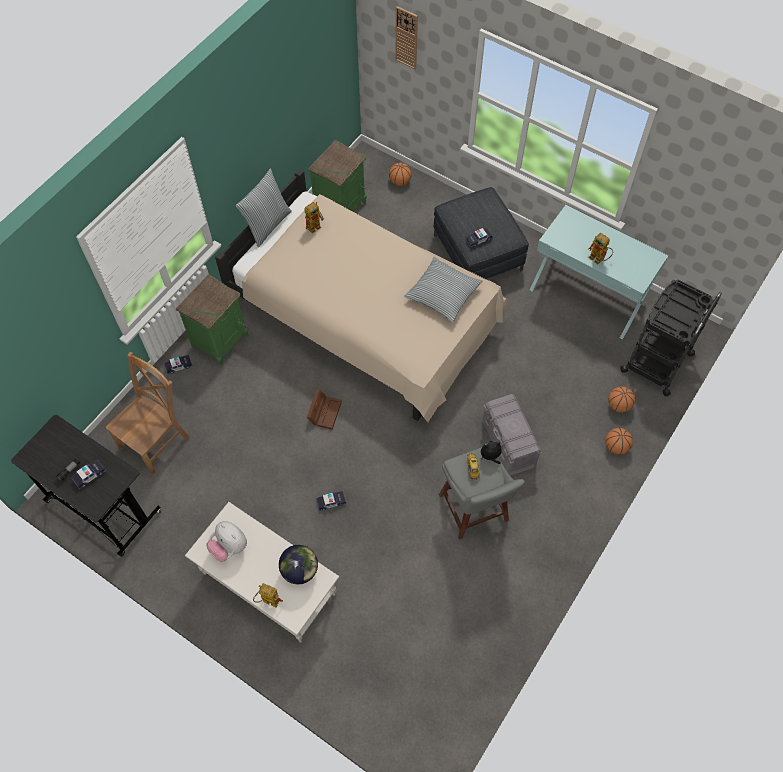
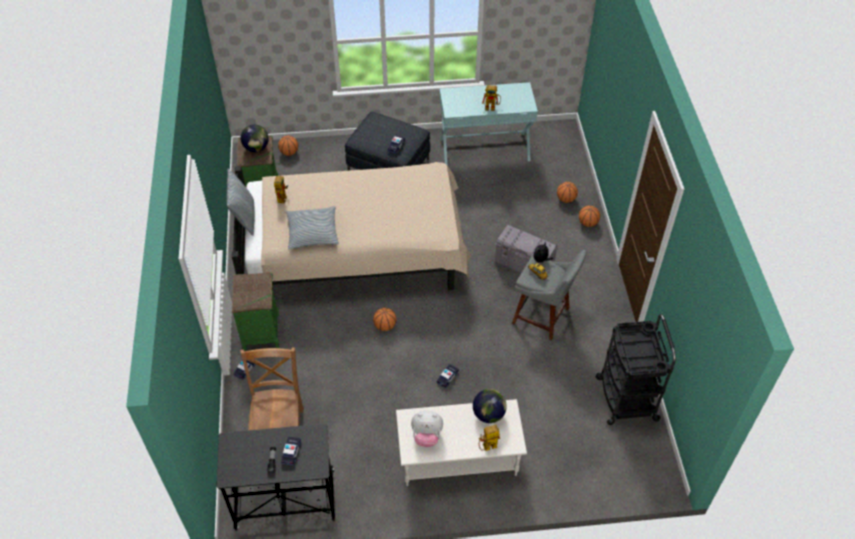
camera: 40 degrees left, 10 degrees down
(324, 411) = (385, 326): brown storage box -> basketball
(340, 161) = (256, 148): none -> globe
(406, 38) = (261, 27): wall clock -> none
(442, 294) = (414, 186): pillow -> pillow (312, 232)
(656, 362) = (562, 161): black cart -> black cart (626, 398)

